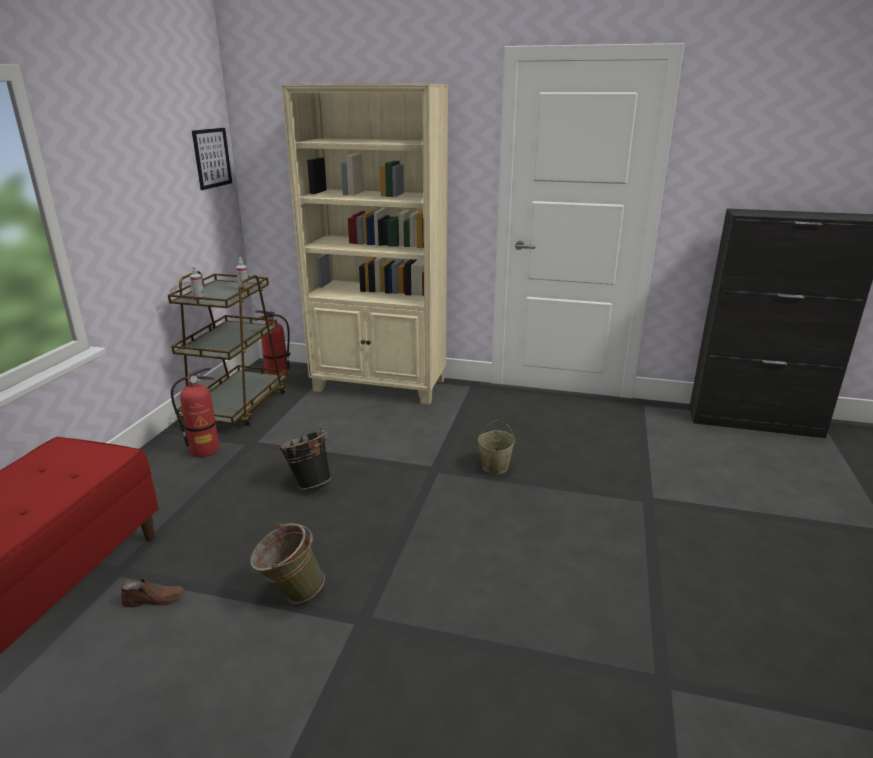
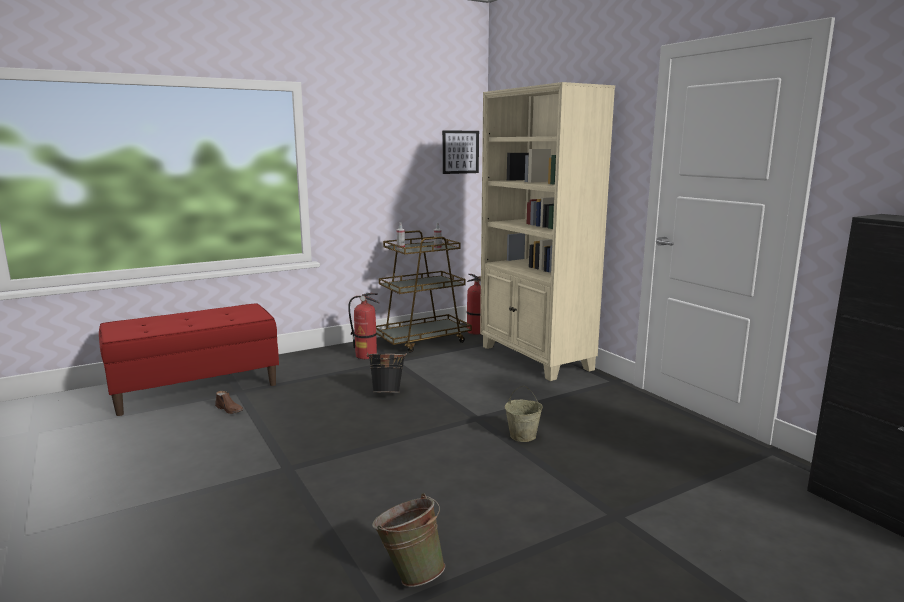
camera: 45 degrees right, 10 degrees down
(290, 594) = (281, 438): green bucket -> green bucket (410, 573)

